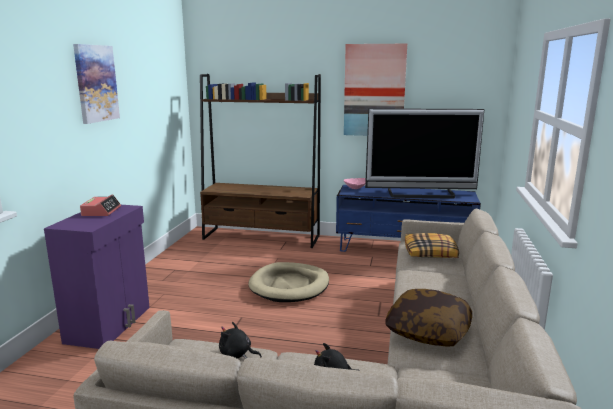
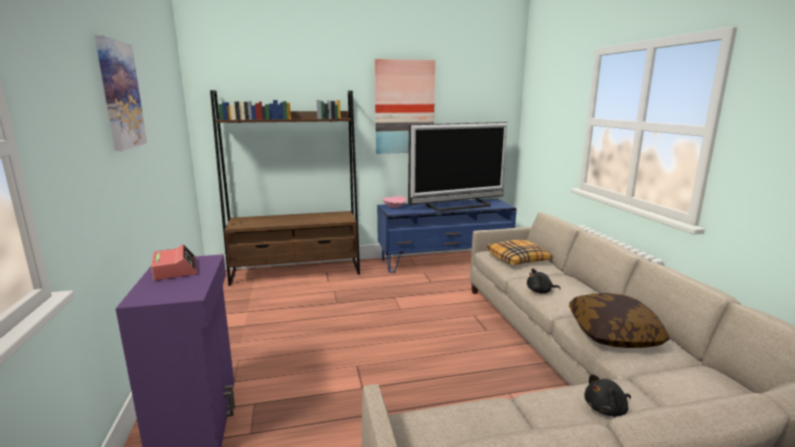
camera: 25 degrees left, 0 degrees up
(237, 354) = (483, 415): black plush toy -> black plush toy (540, 291)
(289, 285) = (374, 318): beige dog bed -> none

